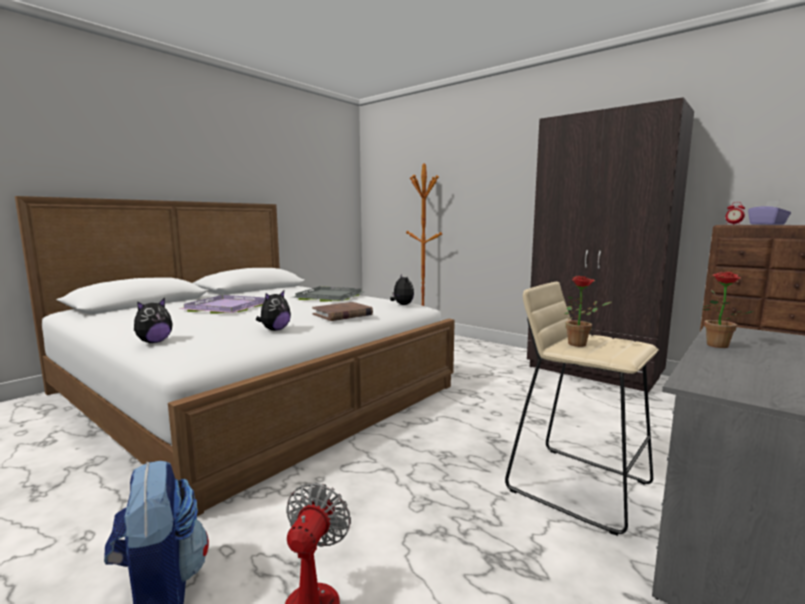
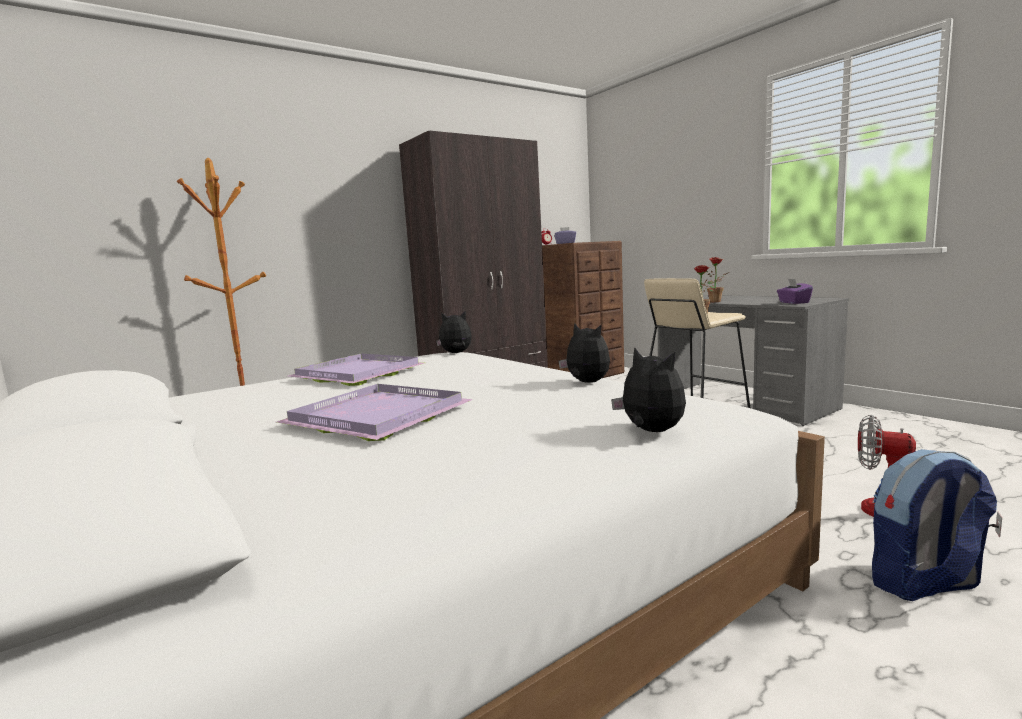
camera: 75 degrees left, 0 degrees up
(328, 297) = (358, 374): grey tray -> purple tray
(342, 314) = (508, 365): brown book -> none
(735, 384) = (793, 302): none -> purple tissue box

